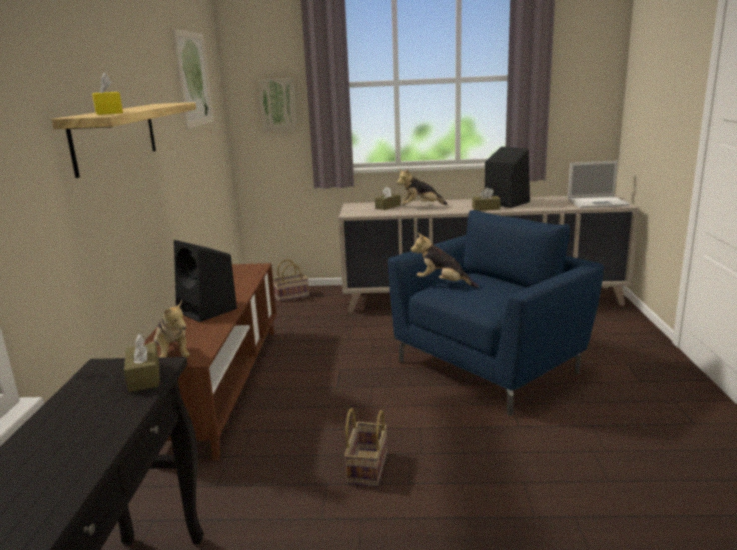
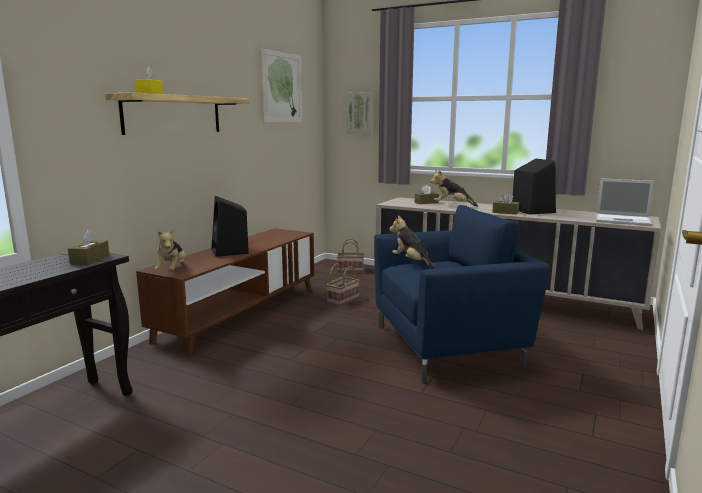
camera: 25 degrees right, 5 degrees down
(367, 467) = (274, 385): basket -> basket (343, 299)

